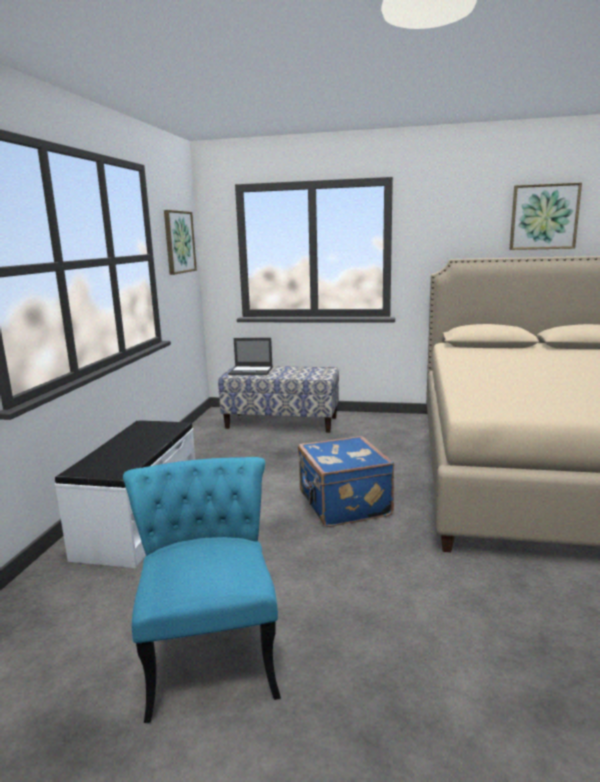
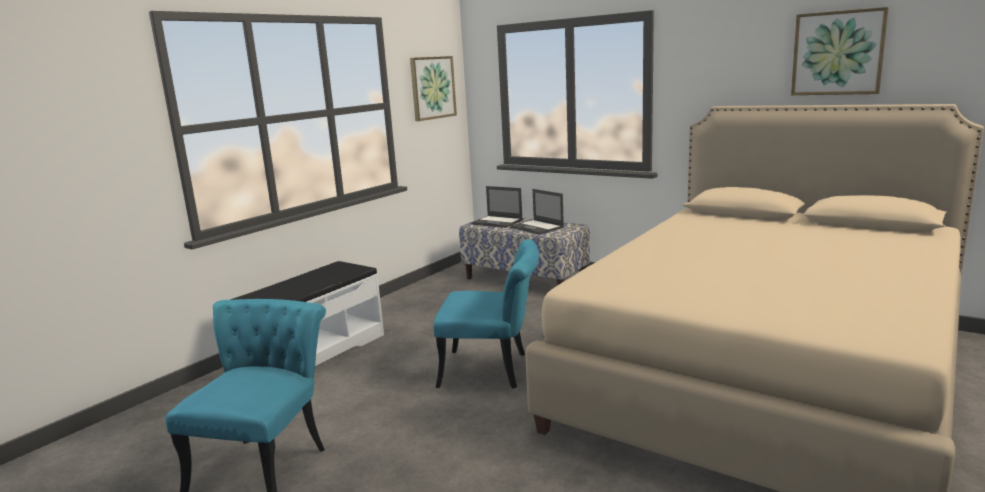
camera: 25 degrees right, 0 degrees up
(296, 372) = (537, 227): none -> laptop
(343, 505) = (494, 370): blue suitcase -> turquoise chair

